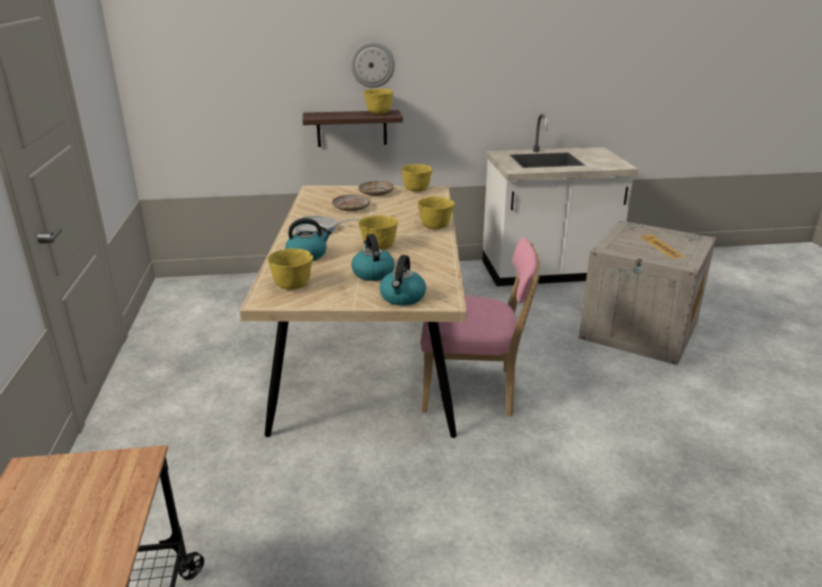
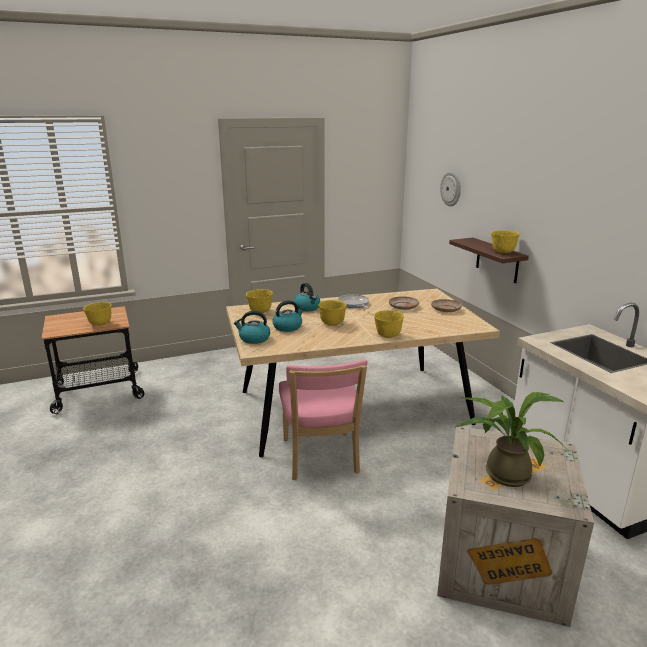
camera: 75 degrees right, 5 degrees down
(372, 64) = (517, 210): wall clock -> wall clock (451, 188)
(417, 190) = (471, 321): yellow bowl -> yellow bowl (100, 324)
(661, 248) = (503, 472): none -> potted plant

